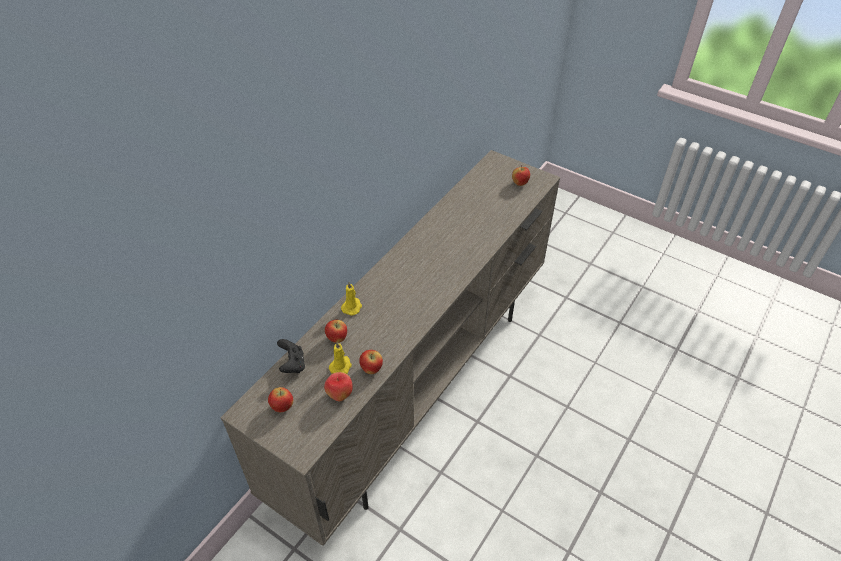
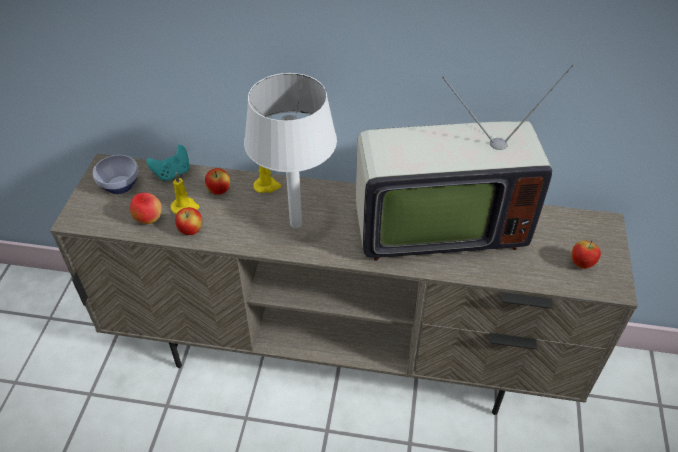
camera: 65 degrees right, 0 degrees up
(282, 407) = (120, 186): apple -> bowl
(292, 364) = (172, 173): black game controller -> turquoise game controller
(404, 303) = (295, 223): none -> white table lamp
(451, 232) = (435, 225): none -> television

